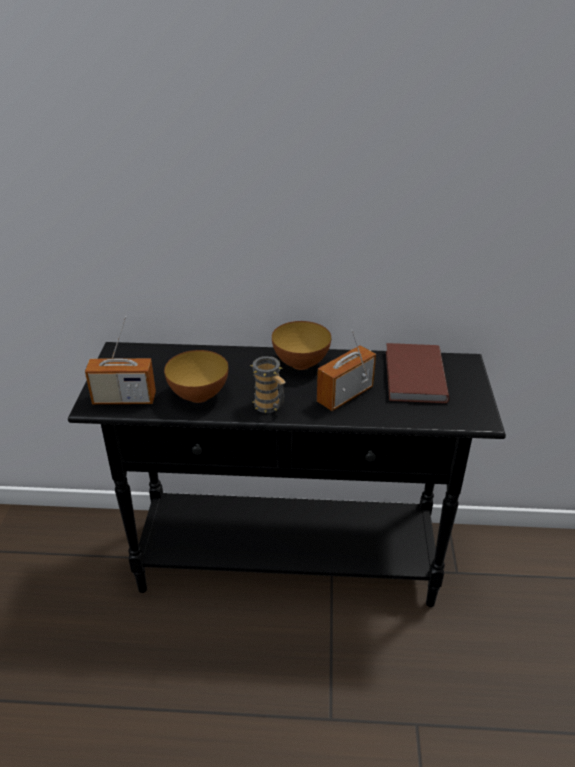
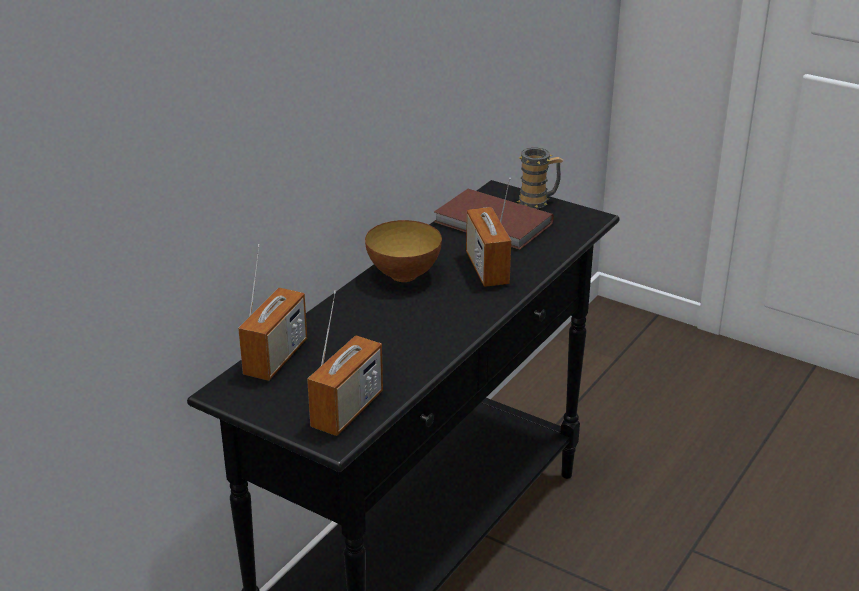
camera: 60 degrees left, 5 degrees down
(163, 353) = (276, 358): none -> radio
(199, 396) = (397, 356): bowl -> none
(270, 407) = (464, 317): mug -> mug (538, 202)

